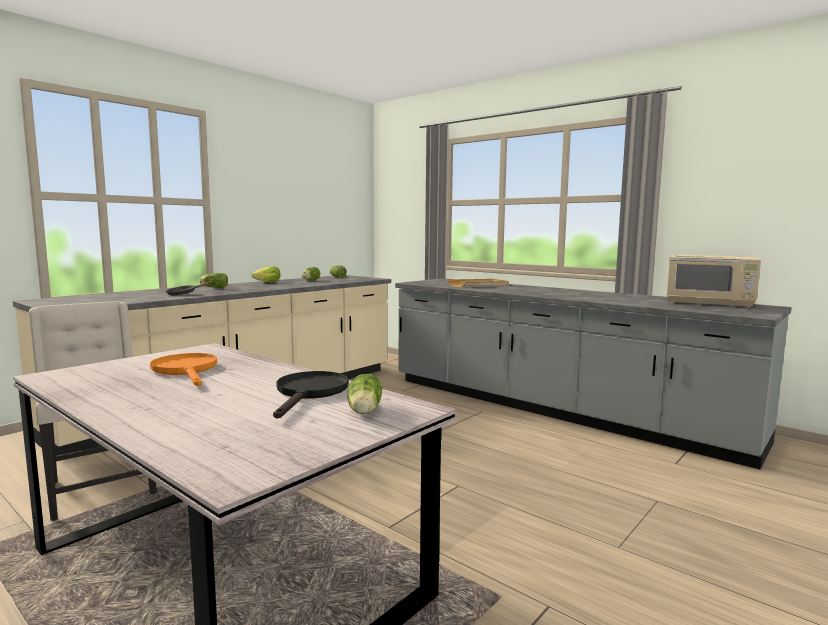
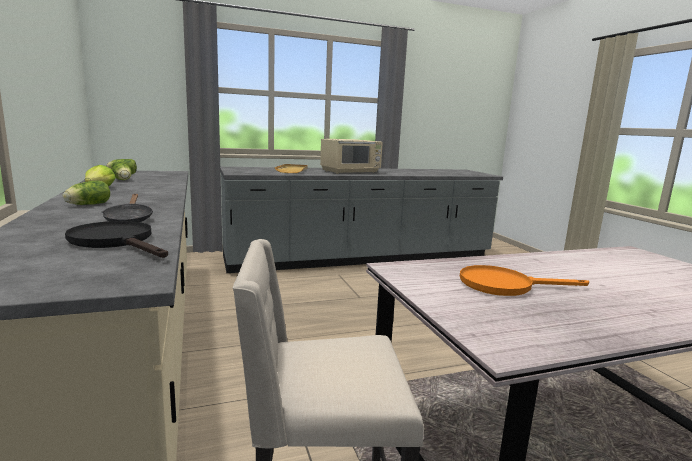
camera: 60 degrees left, 5 degrees up
(310, 393) = (596, 263): black frying pan -> black frying pan (117, 241)
(364, 412) = (644, 260): lettuce -> none
(709, 303) = (445, 171): beige microwave -> beige microwave (351, 172)

